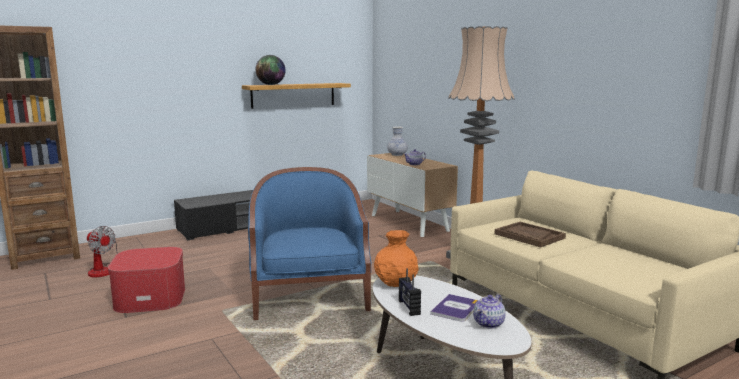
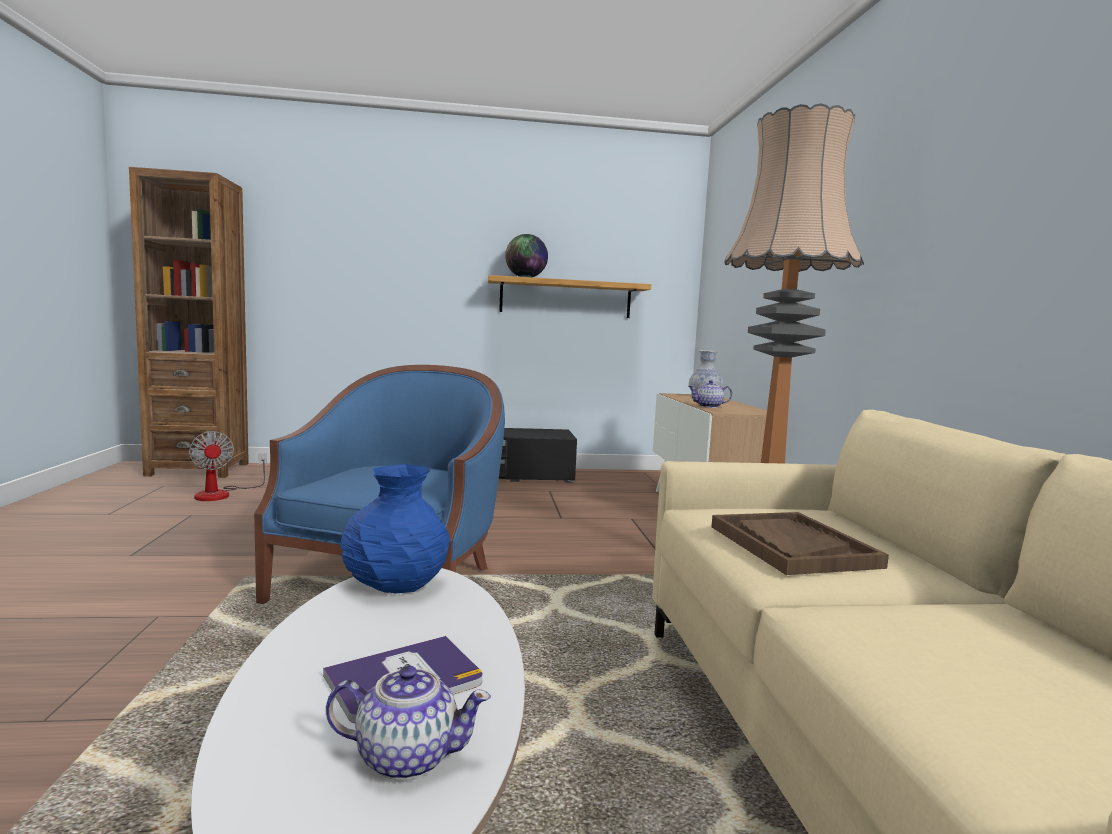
camera: 25 degrees right, 5 degrees down
(150, 298) = (202, 537): ottoman -> none
(395, 283) = (395, 585): orange vase -> blue vase
(408, 307) = (314, 644): radio -> none
(489, 323) = (406, 756): teapot -> teapot turned 150 degrees counterclockwise

